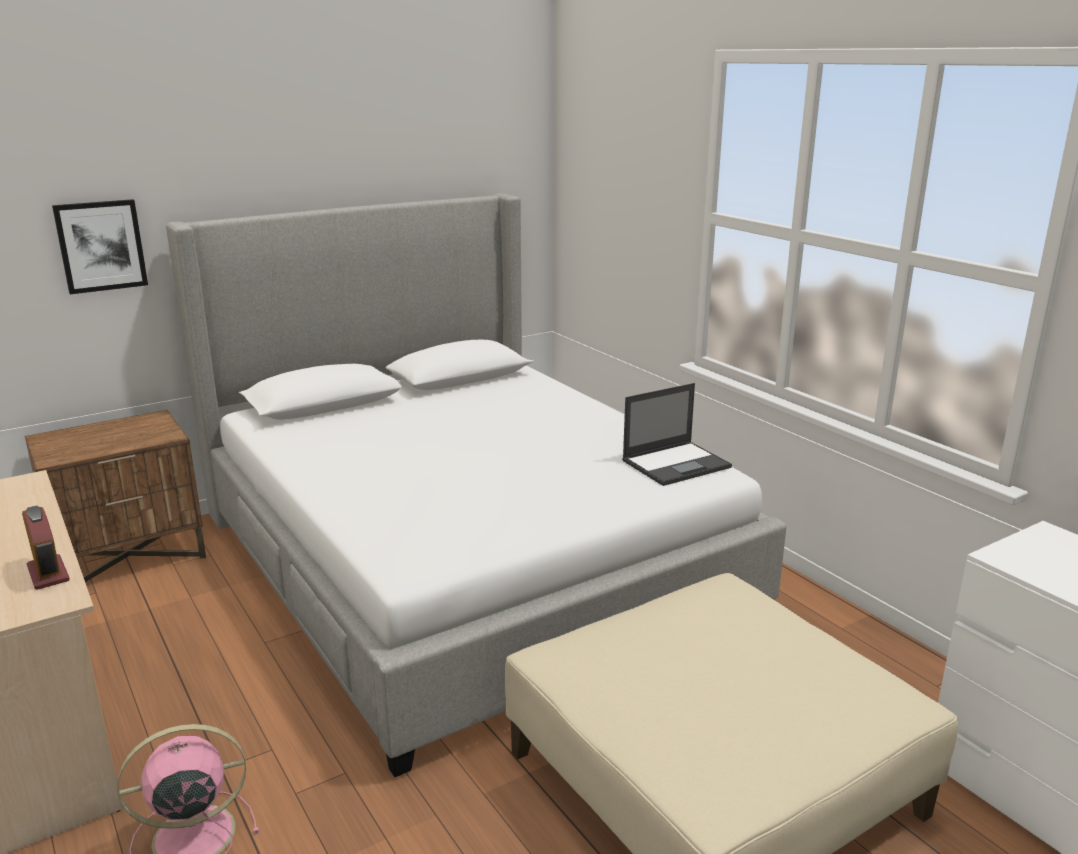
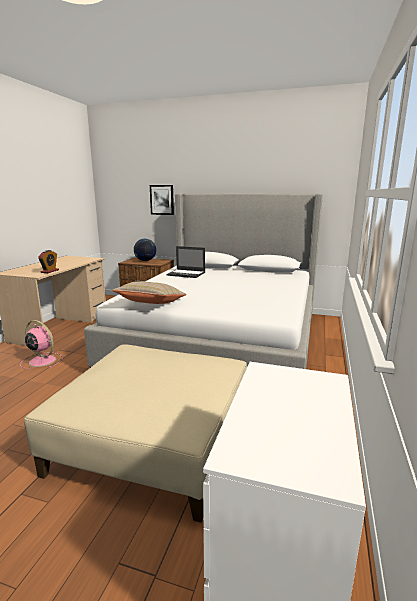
camera: 50 degrees right, 5 degrees down
(99, 436) = (145, 260): none -> globe
(493, 542) = (151, 304): none -> beige pillow
(677, 463) = (273, 309): laptop -> laptop (186, 274)

